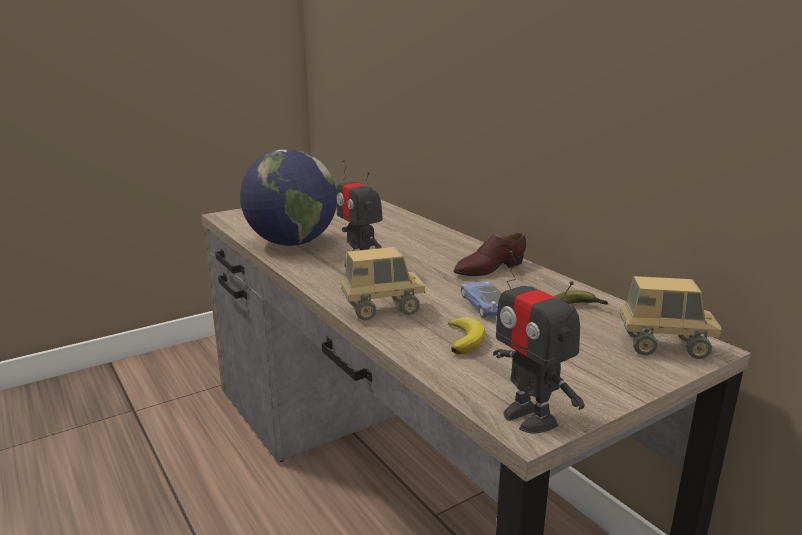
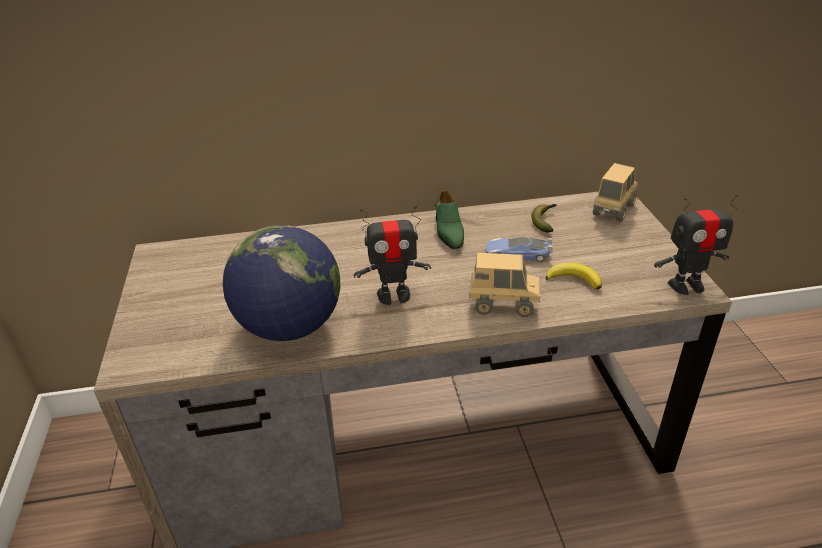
camera: 65 degrees left, 15 degrees up
(382, 310) = (503, 305): toy truck -> toy truck turned 90 degrees clockwise
(489, 269) = (448, 231): brown shoe -> green shoe

